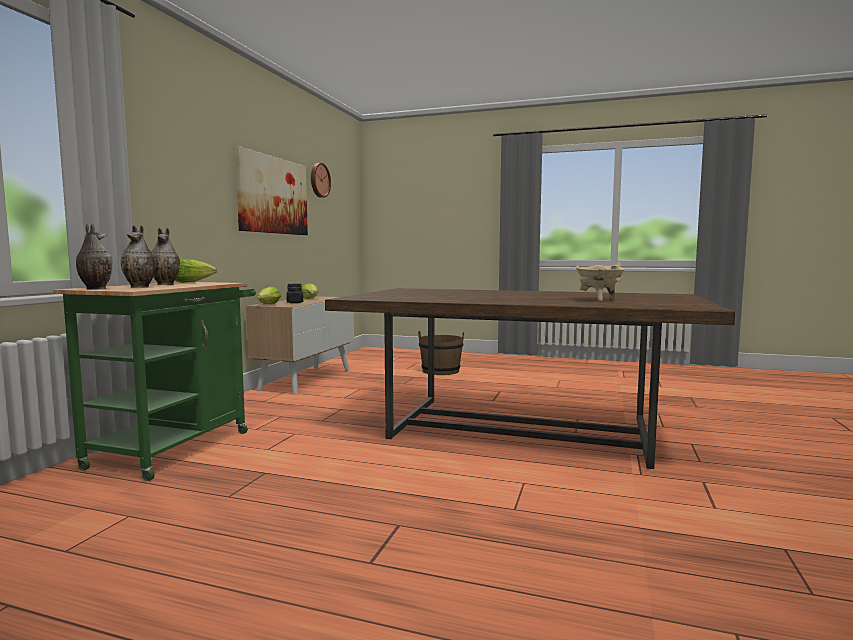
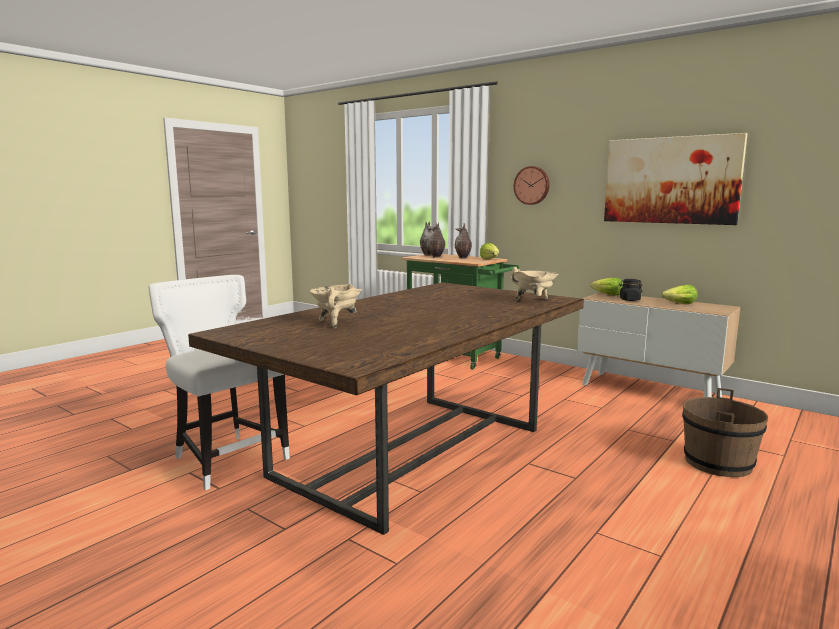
camera: 110 degrees right, 5 degrees up
(319, 180) = (798, 143): wall clock -> wall clock (532, 185)
(423, 290) = (534, 301): none -> beige cooking pot
(658, 497) = (227, 459): none -> white chair

